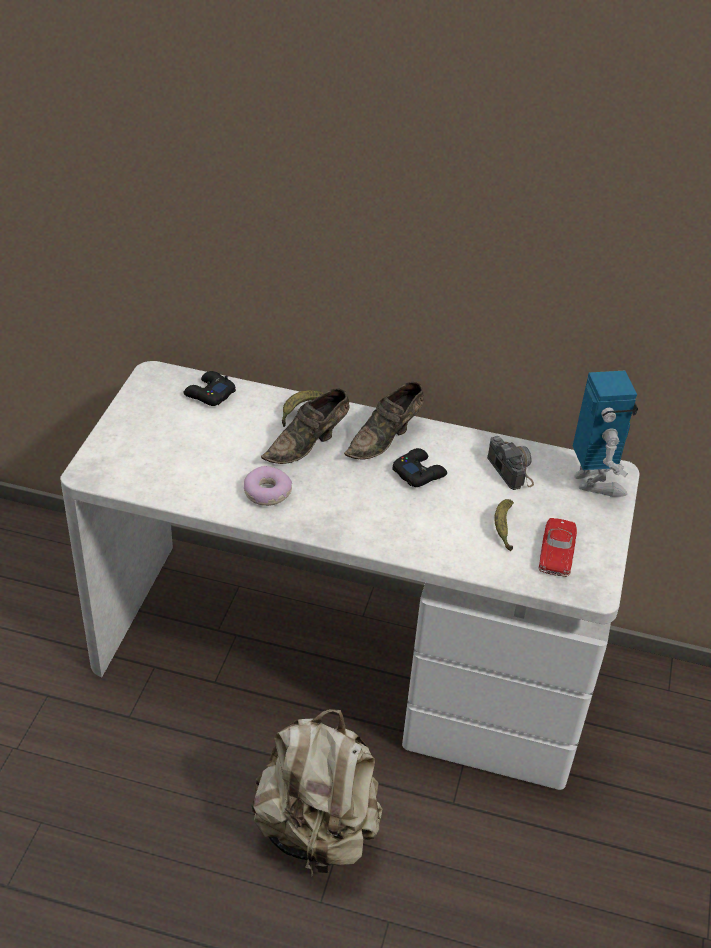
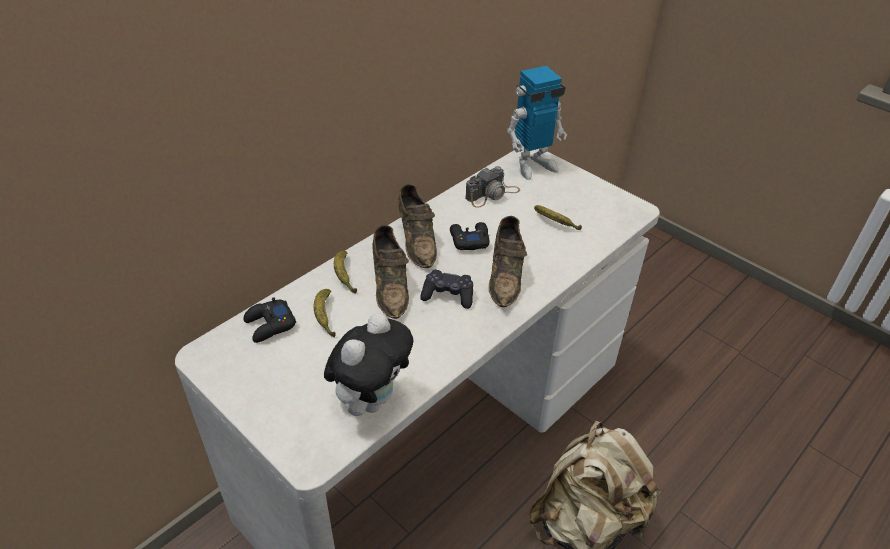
camera: 60 degrees left, 0 degrees up
(168, 482) = (371, 399): none -> plush toy
(242, 420) = (325, 316): none -> banana
(267, 493) = (433, 335): donut -> none
(326, 485) = (448, 295): none -> black game controller
(384, 516) = (506, 276): none -> brown shoe
(510, 466) = (492, 194): camera -> camera turned 135 degrees clockwise
(557, 551) = (591, 209): red toy car -> none
(595, 481) = (533, 165): toy robot -> toy robot turned 135 degrees clockwise

